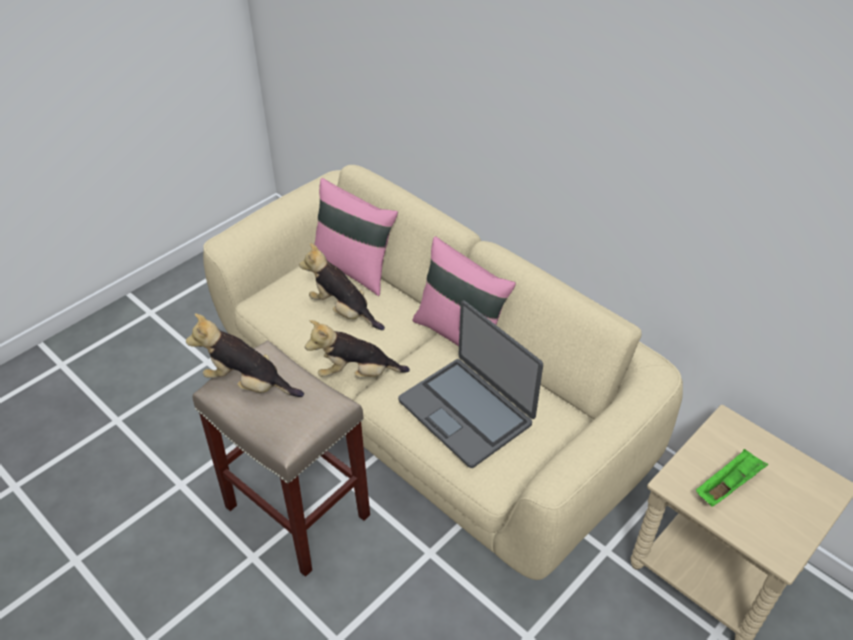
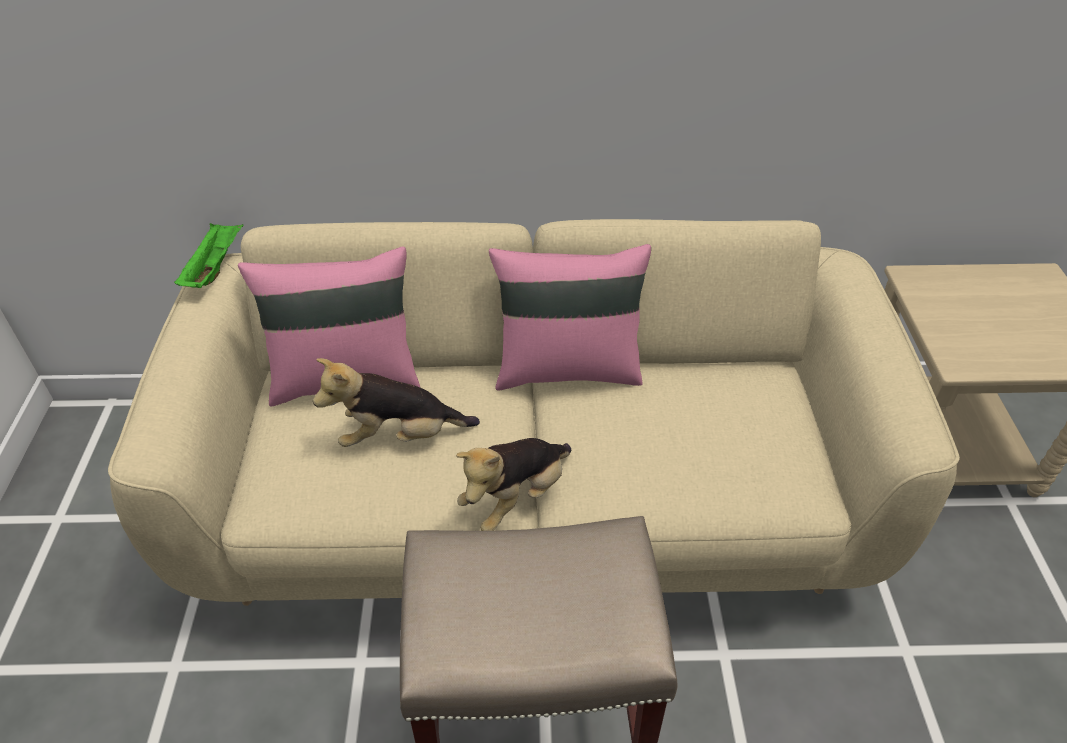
camera: 45 degrees left, 0 degrees up
(248, 384) = (471, 610): plush toy -> none
(466, 411) = (693, 443): laptop -> none
(727, 485) = (992, 332): green tray -> green tray (214, 268)

